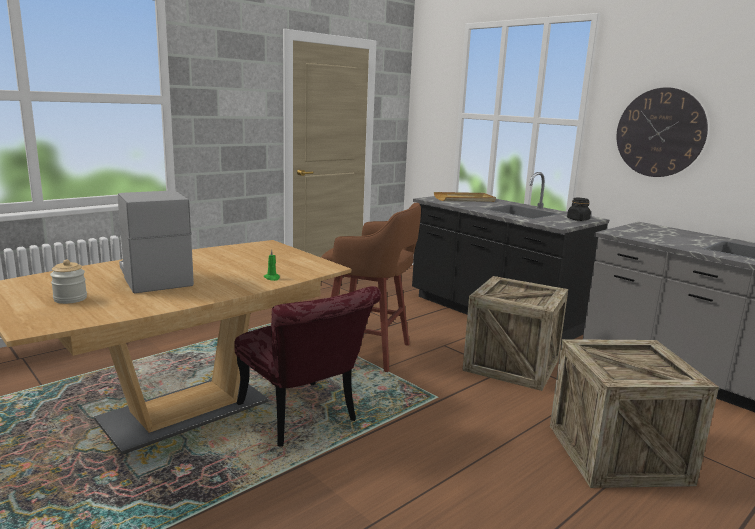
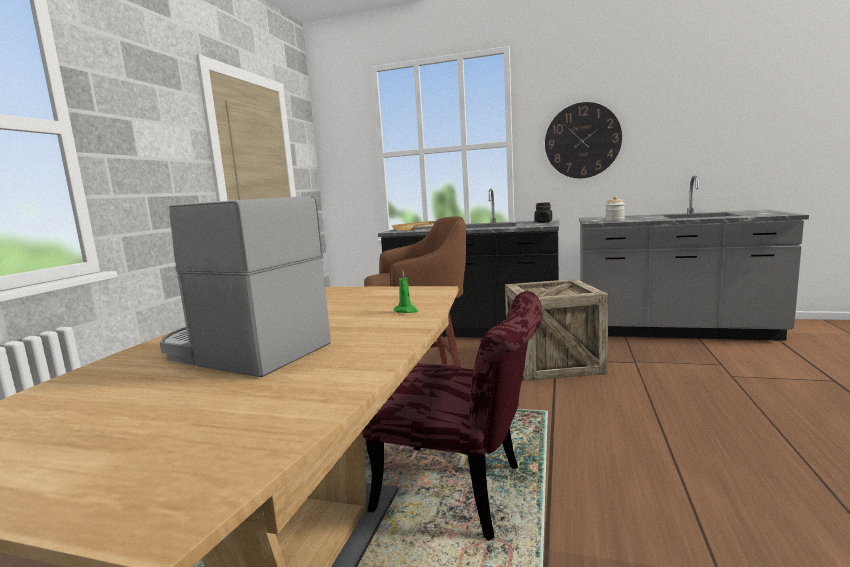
camera: 30 degrees left, 5 degrees down
(70, 299) = (151, 423): jar -> jar (614, 221)
(617, 454) = (734, 399): crate -> none

